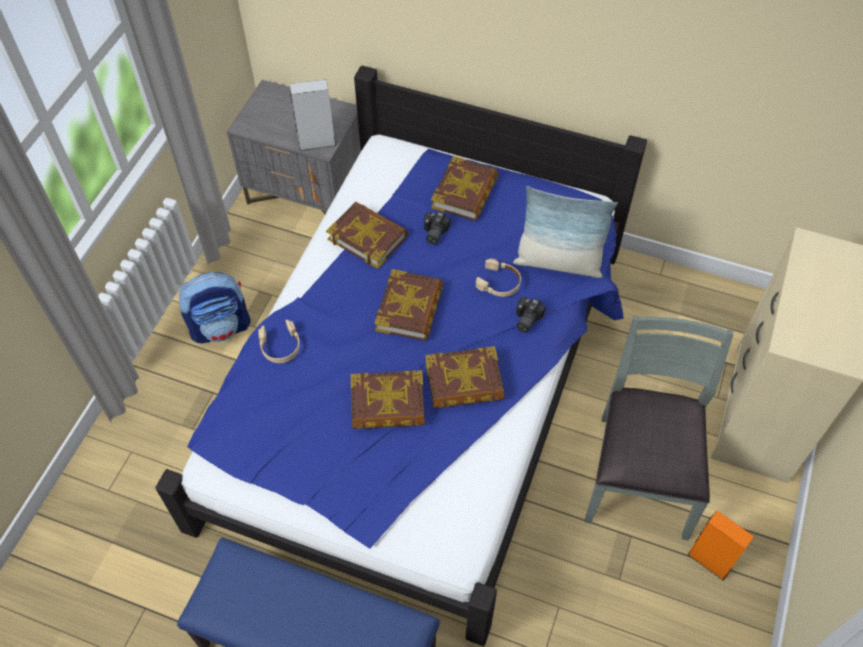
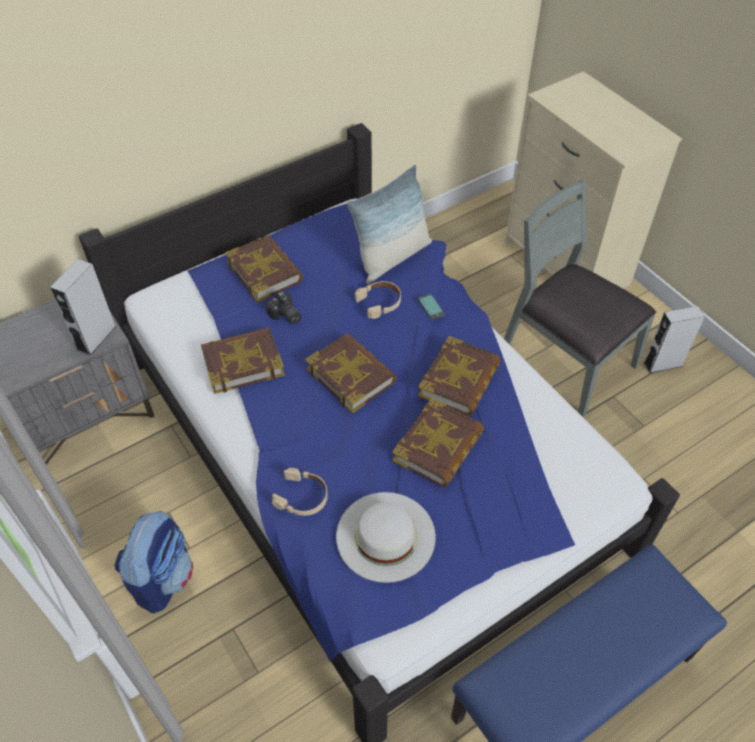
camera: 55 degrees left, 5 degrees down
(284, 416) = (385, 536): none -> white hat
(525, 319) = (431, 307): camera -> phone
(709, 561) = (662, 364): orange speaker -> grey speaker

